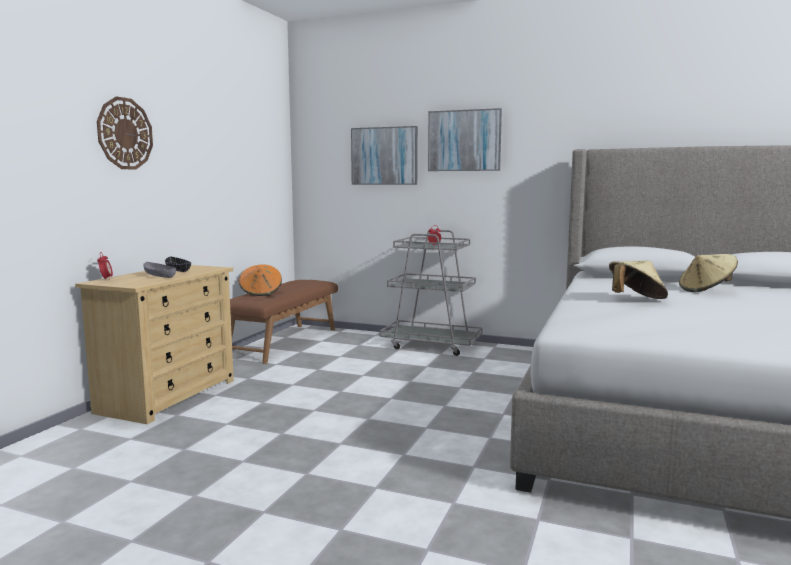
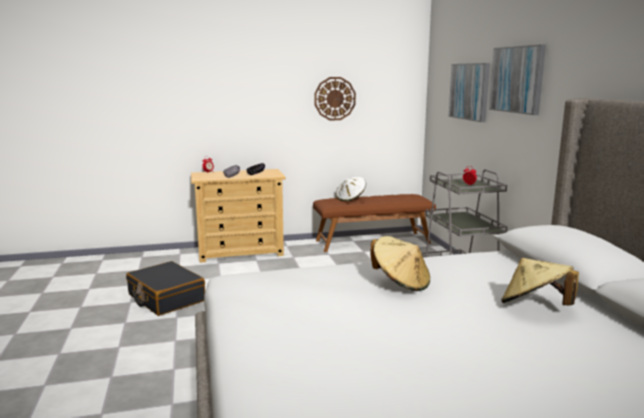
camera: 55 degrees right, 5 degrees up
(125, 133) = (237, 82): wall clock -> wall clock (334, 98)
(230, 468) = (166, 298): none -> black suitcase
(261, 293) = (350, 199): orange hat -> white hat

